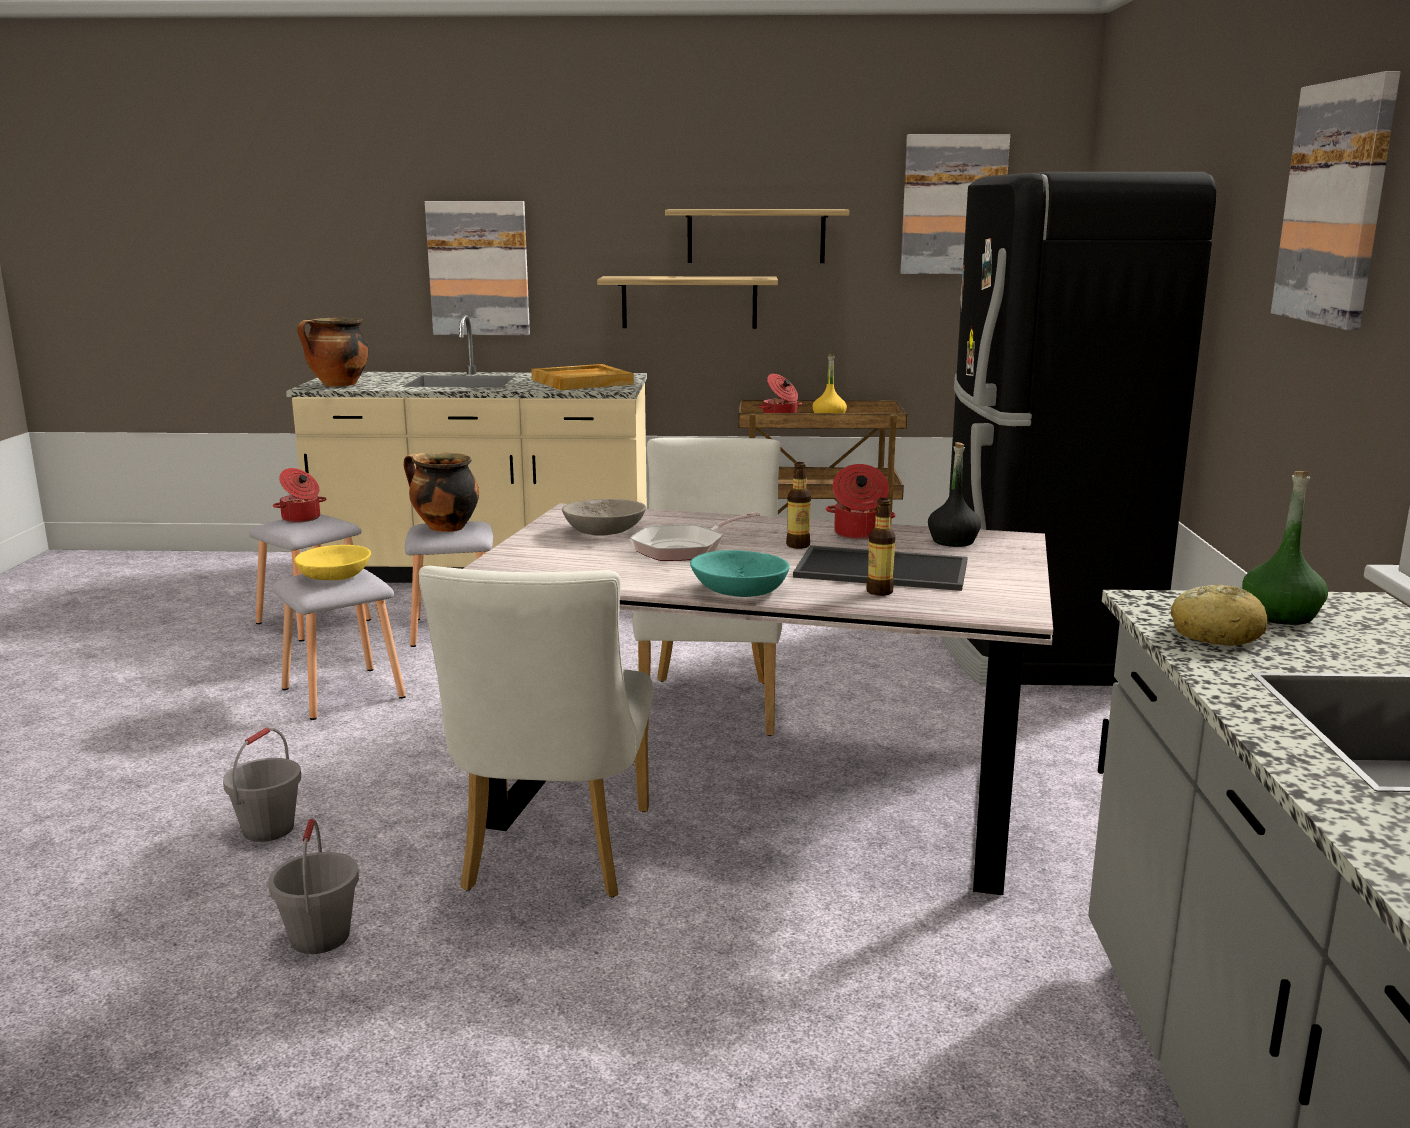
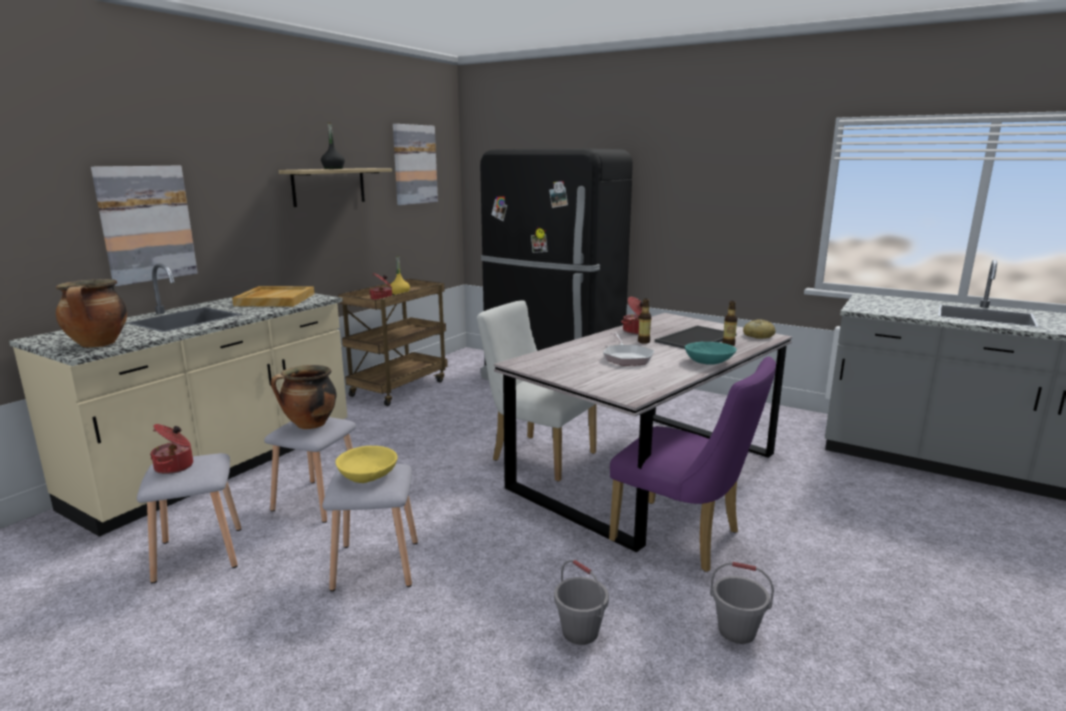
camera: 60 degrees left, 0 degrees up
(553, 857) = (684, 538): white chair -> purple chair
(604, 531) = (573, 365): grey bowl -> none
(689, 302) = (297, 234): shelf -> none
(953, 541) = (664, 323): black bottle -> black bottle (333, 168)
(1215, 634) = (898, 311): bread -> bread (758, 336)
(1280, 615) = (878, 303): green bottle -> none
(1336, 203) = (737, 162): picture -> none

